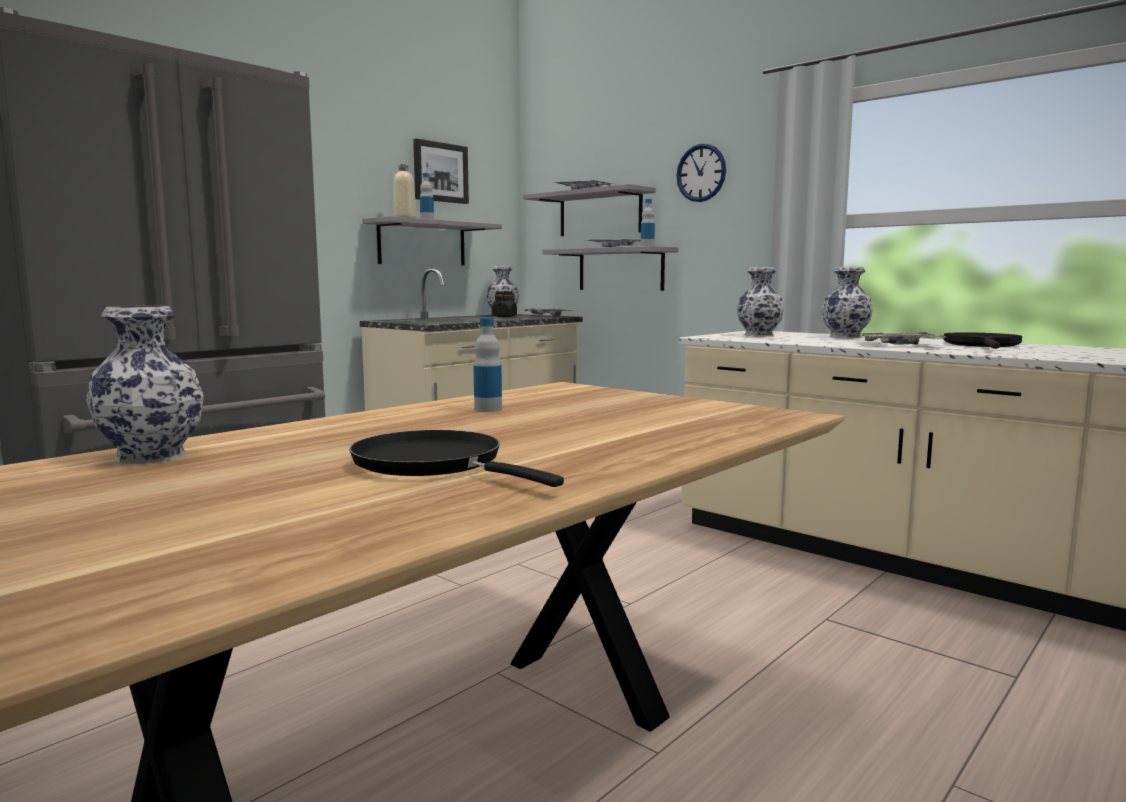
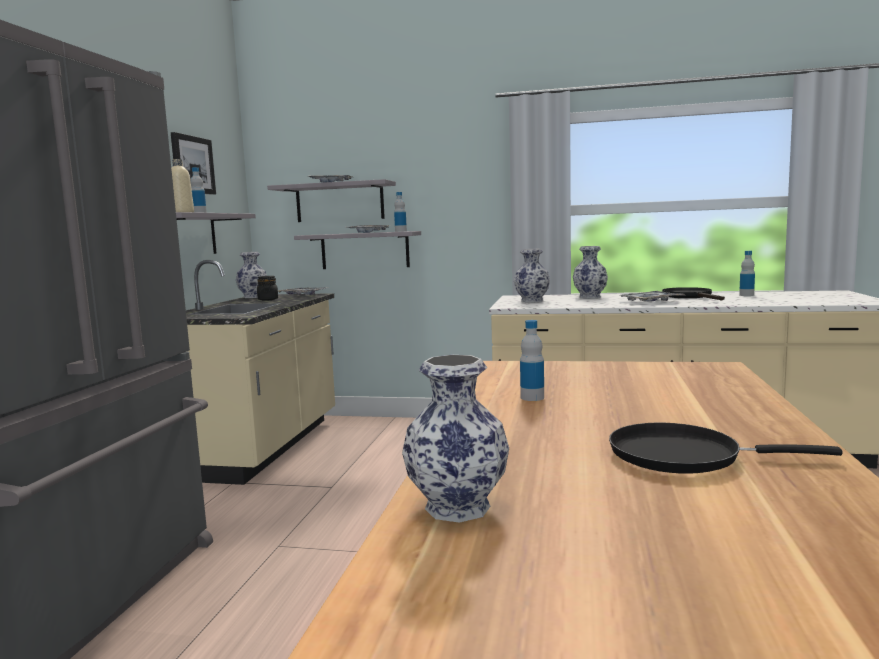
camera: 30 degrees left, 0 degrees up
(701, 173) = (438, 171): wall clock -> none
(1080, 349) = (746, 295): none -> bottle

